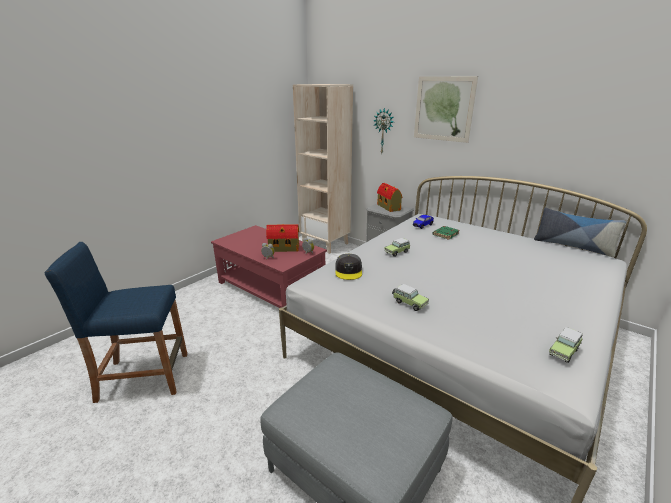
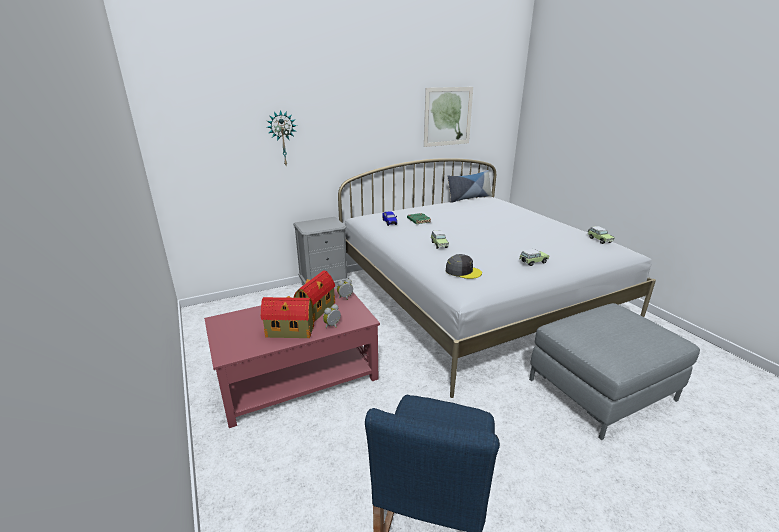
camera: 65 degrees left, 0 degrees up
(325, 244) = (234, 308): beige bookcase -> none
(389, 207) = (318, 224): toy house -> toy house (291, 332)
(443, 109) = (350, 105): picture -> picture (448, 116)

